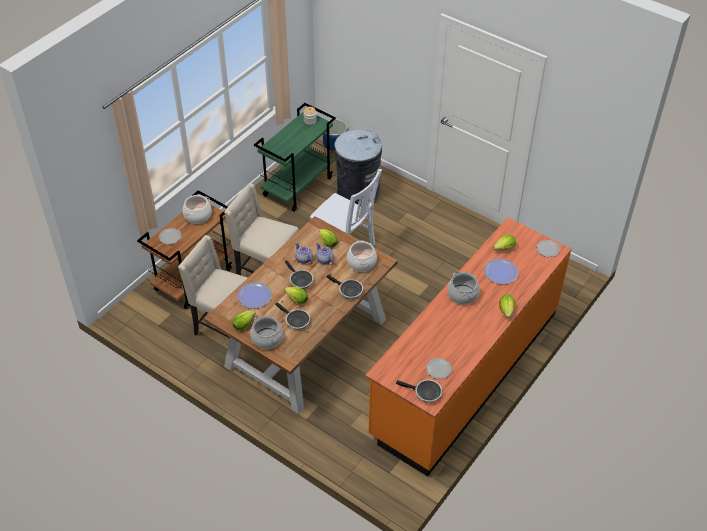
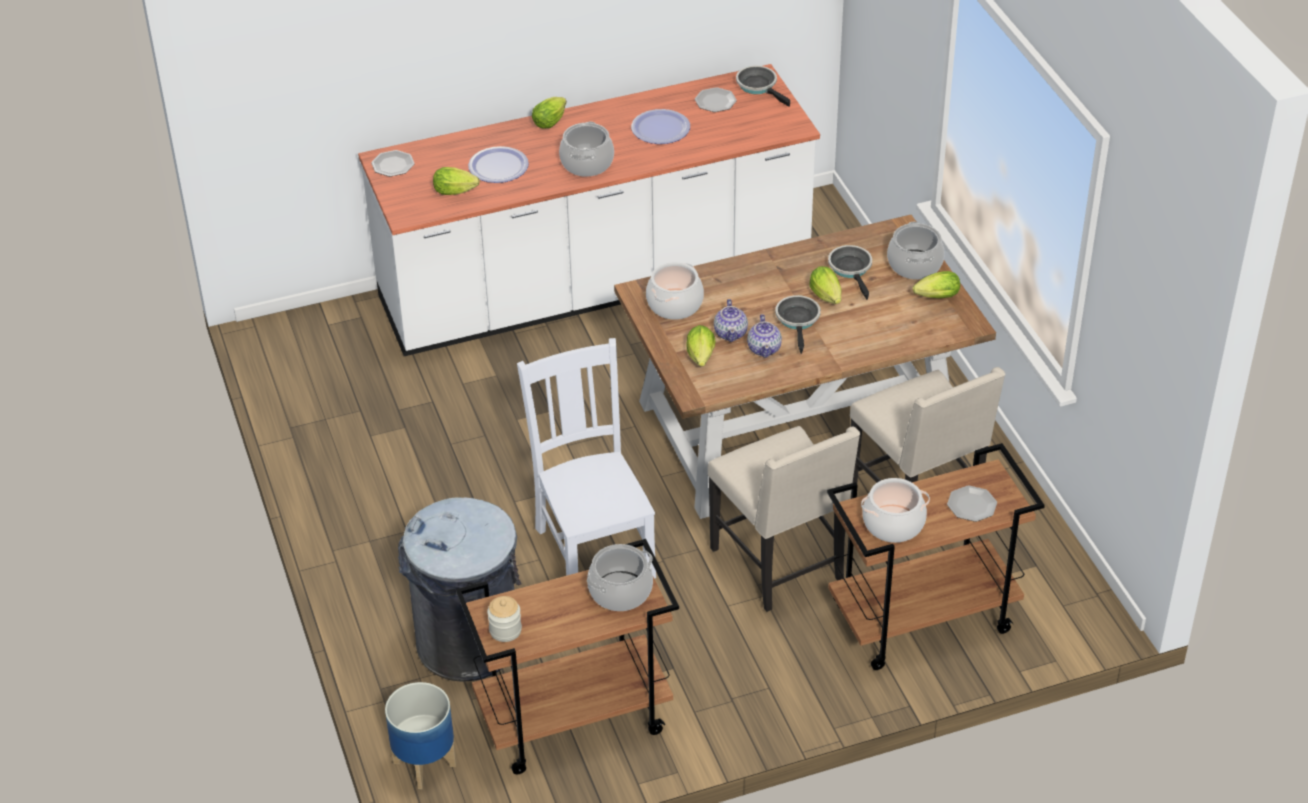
camera: 145 degrees left, 5 degrees down
(254, 296) = (890, 329): plate -> plate (661, 128)
(282, 148) = (620, 592): none -> cooking pot
(298, 186) = (572, 721): green cart -> brown cart
(348, 291) = (733, 275): frying pan -> none
(464, 373) = (595, 284): orange counter -> white counter

